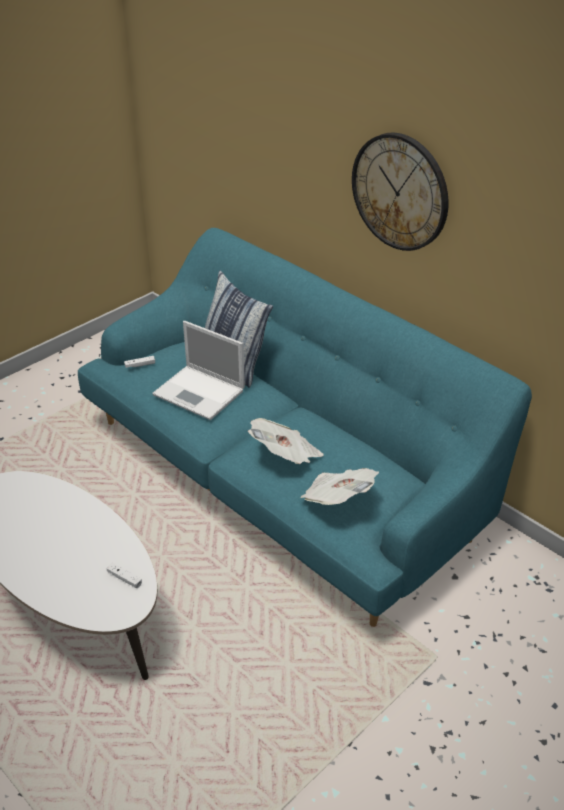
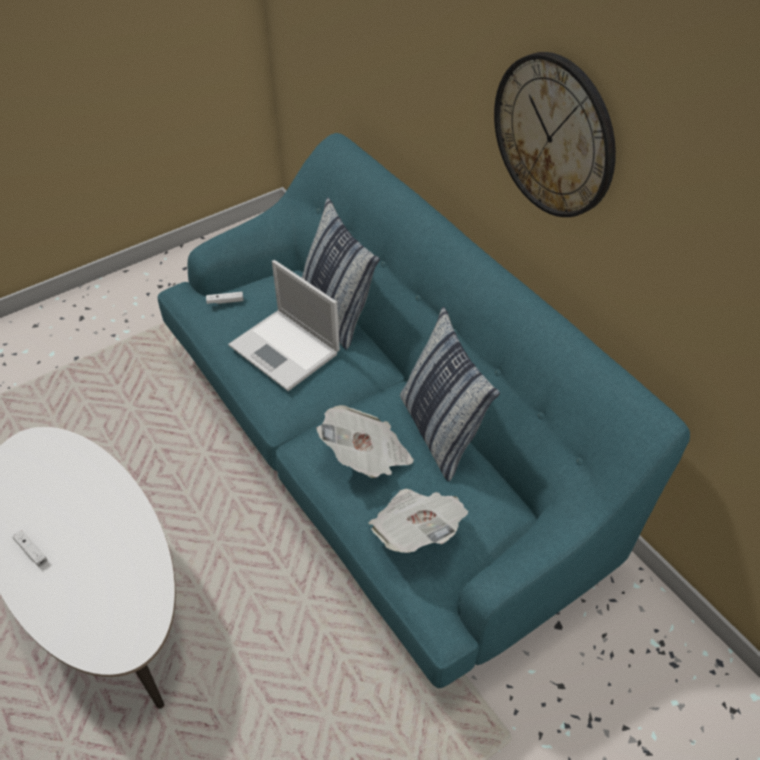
camera: 10 degrees right, 10 degrees up
(124, 578) = (136, 600): white game controller -> white game controller (31, 551)
(339, 433) = (440, 431): none -> pillow

